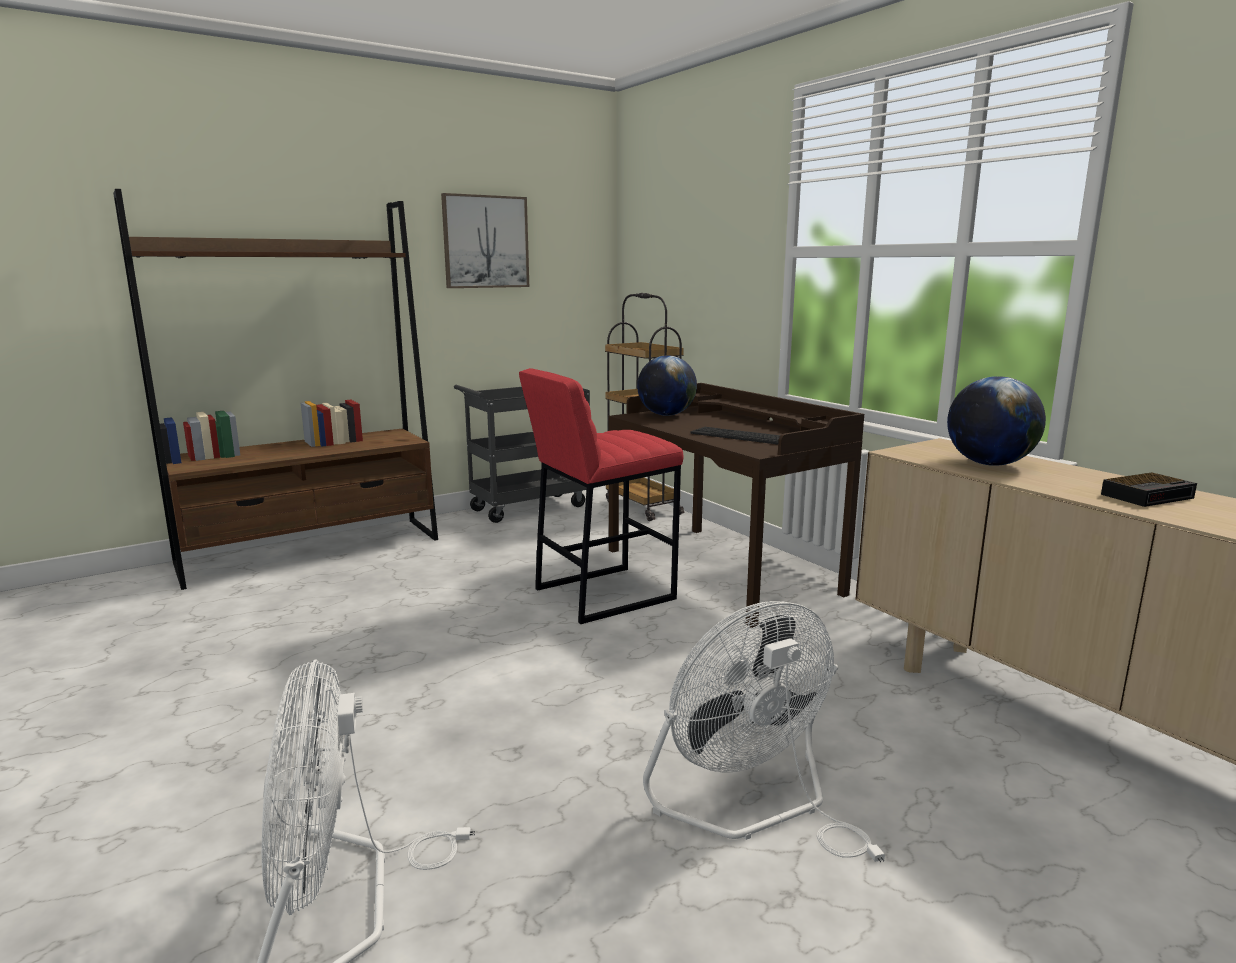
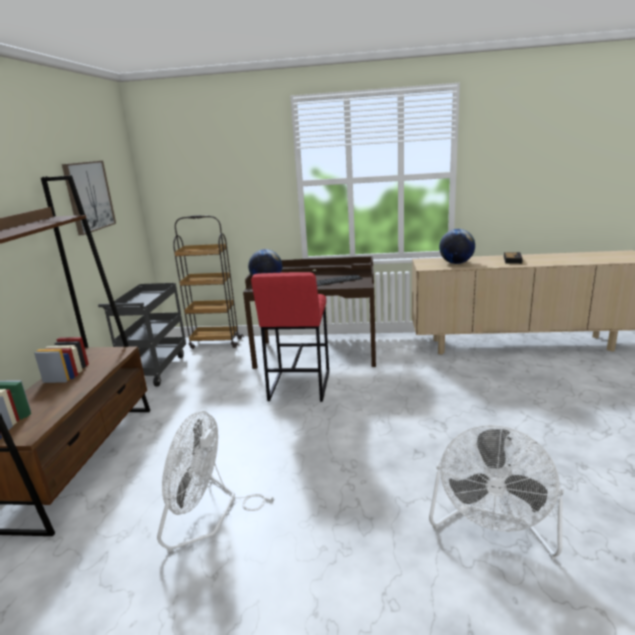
camera: 50 degrees left, 5 degrees up
(766, 804) = (498, 411): white fan -> white fan (213, 510)

